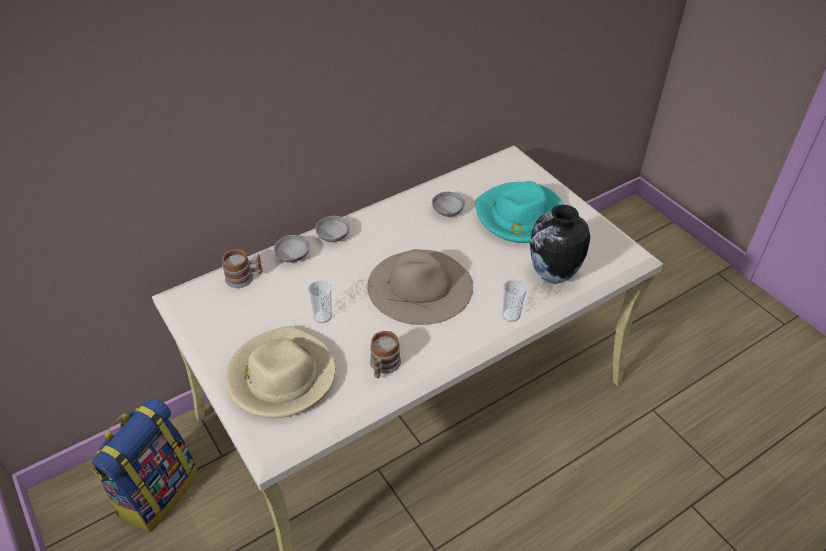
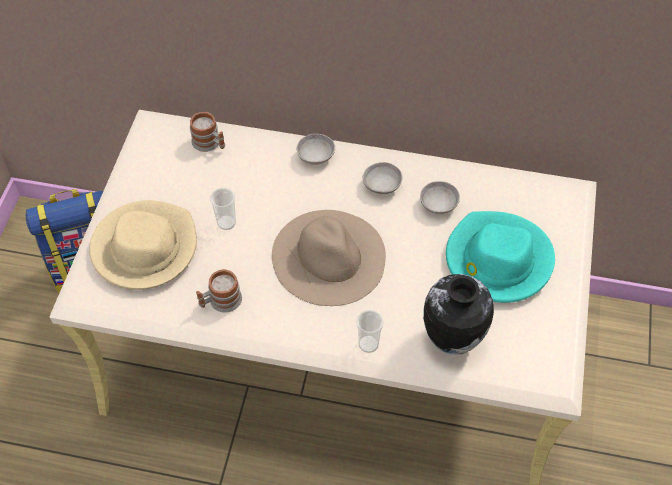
camera: 45 degrees right, 10 degrees up
(293, 256) = (265, 151): grey bowl -> grey bowl (382, 185)

